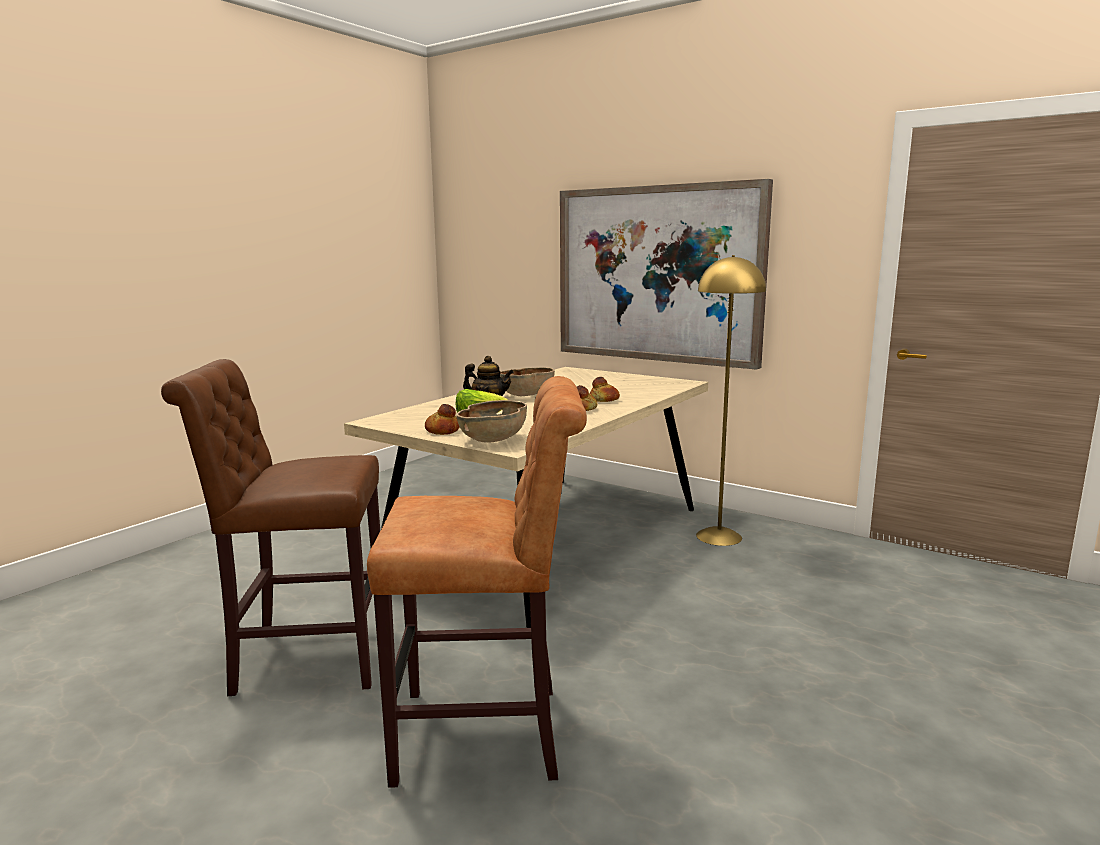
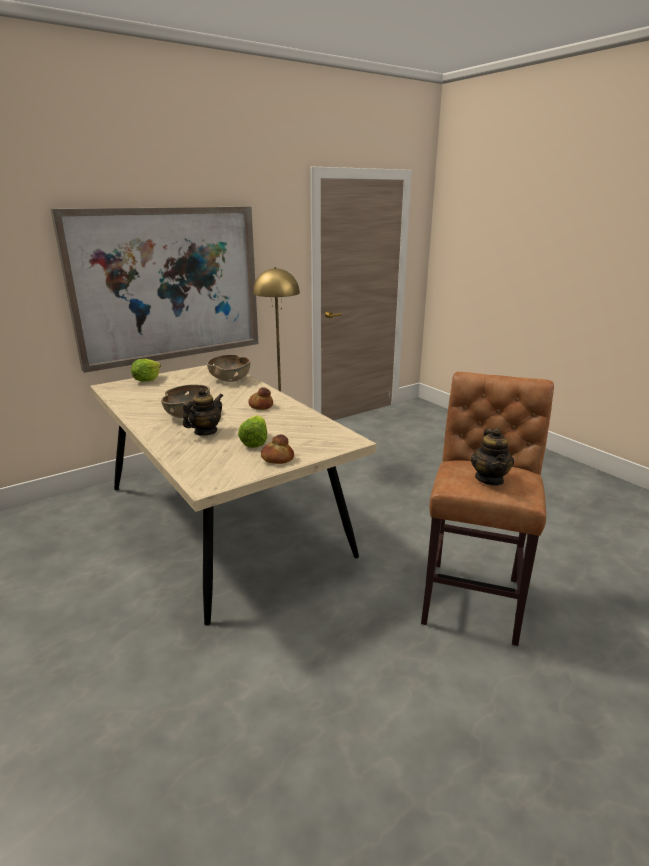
camera: 70 degrees left, 10 degrees up
(304, 658) = (347, 684): brown stool -> none
(437, 511) = (489, 479): none -> teapot
(493, 440) = (323, 444): brown bowl -> brown bowl (230, 379)
(602, 374) = (147, 380): none -> lettuce
(604, 400) = (241, 395): bread -> none

